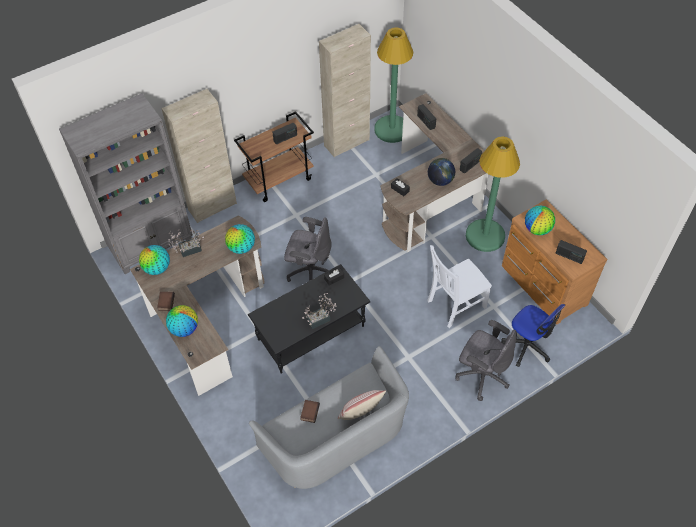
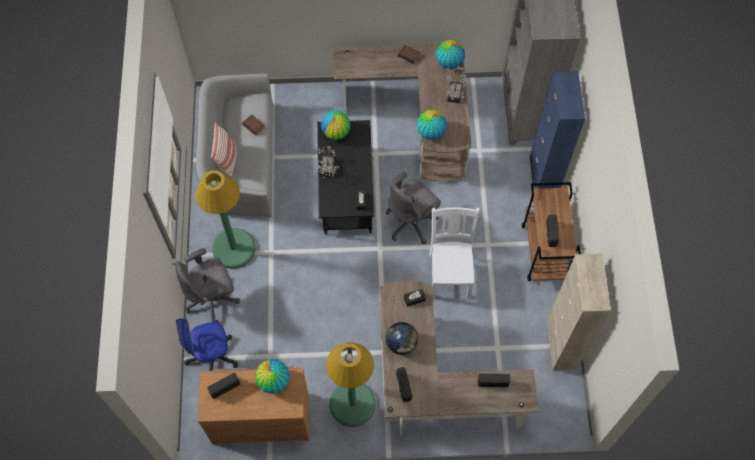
camera: 120 degrees right, 10 degrees up
(184, 329) = (373, 57): globe -> globe (336, 132)
(212, 206) = (542, 178): beige cabinet -> blue cabinet
(392, 129) = (555, 403): green floor lamp -> green floor lamp (233, 248)
(454, 305) = (295, 323): white chair -> white chair (450, 274)

